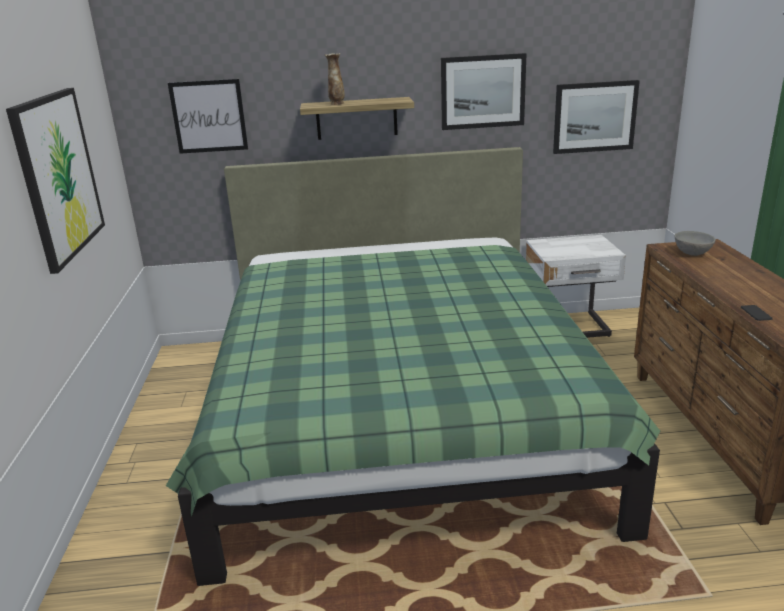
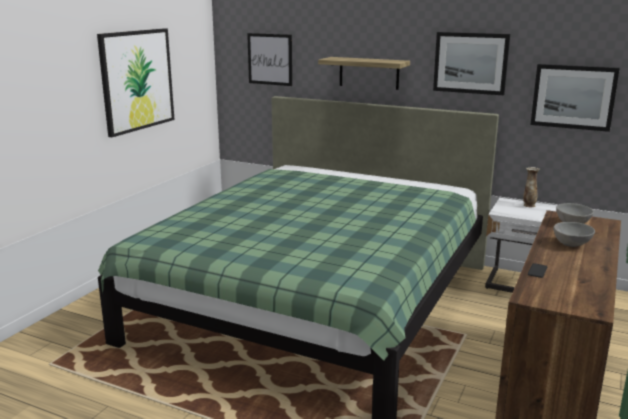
camera: 30 degrees right, 5 degrees down
(336, 104) = (348, 59): vase -> vase (529, 205)
(730, 276) = (572, 245): none -> grey bowl

